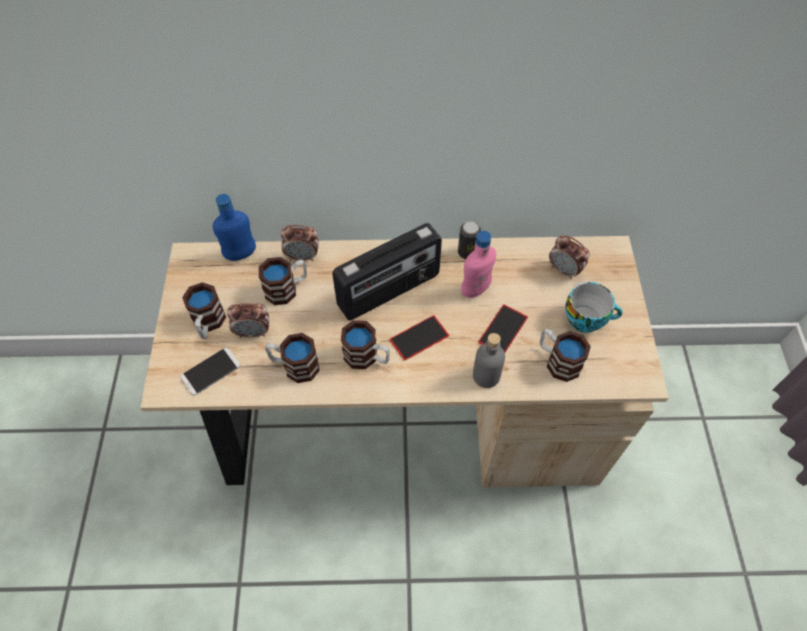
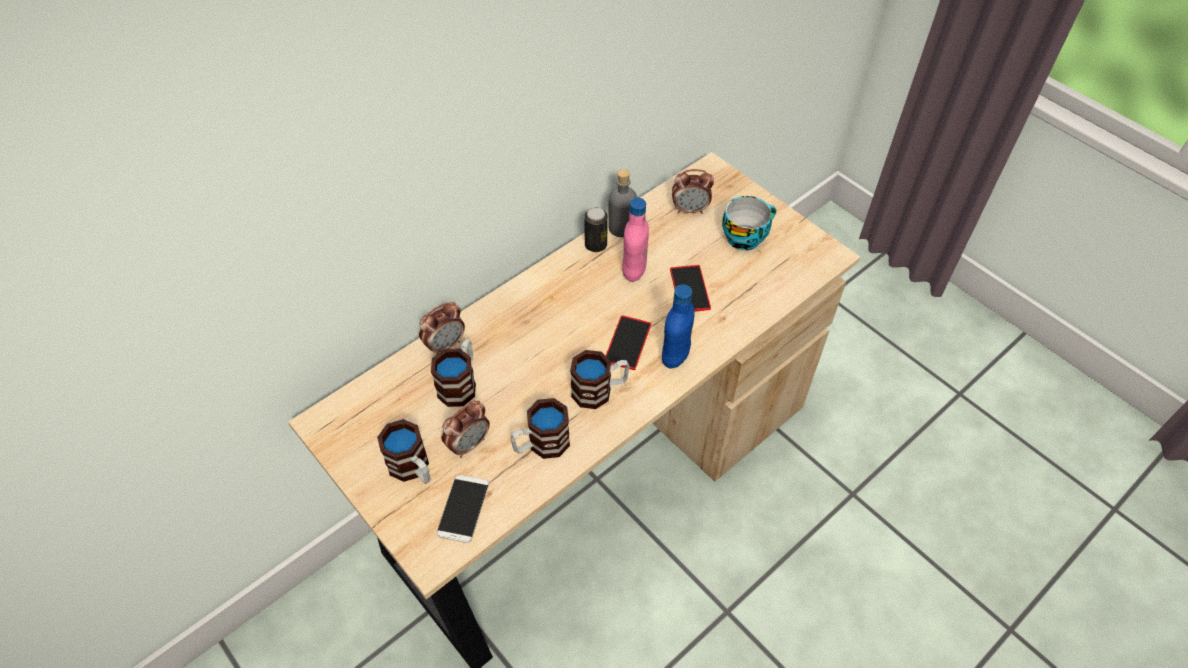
camera: 40 degrees left, 5 degrees down
(240, 254) = (378, 384): blue bottle -> blue bottle (675, 356)
(389, 291) = (561, 321): radio -> none
(486, 375) = (714, 334): grey bottle -> grey bottle (622, 227)
(557, 361) = (756, 284): mug -> none

